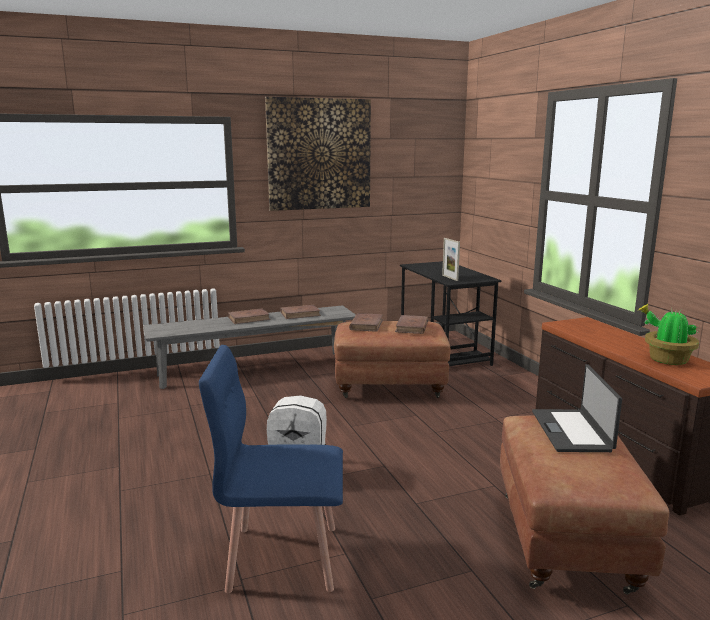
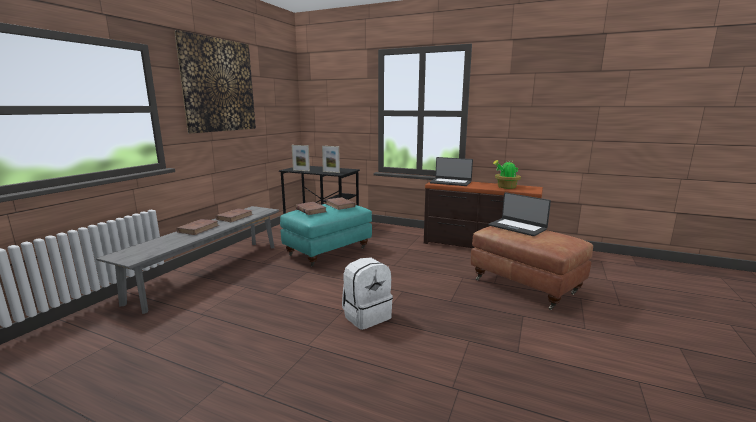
camera: 45 degrees left, 0 degrees up
(282, 557) = (447, 362): blue chair -> none
(389, 389) = (328, 253): brown ottoman -> turquoise ottoman
(421, 269) = (301, 170): none -> picture frame
(592, 329) = (450, 182): none -> laptop

